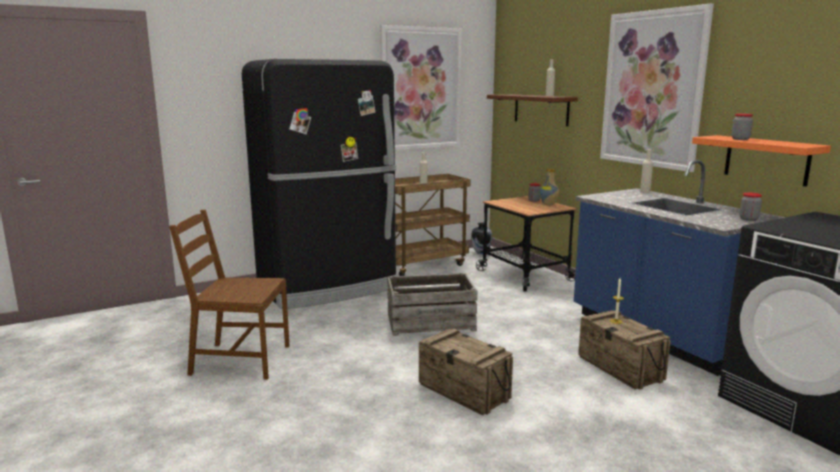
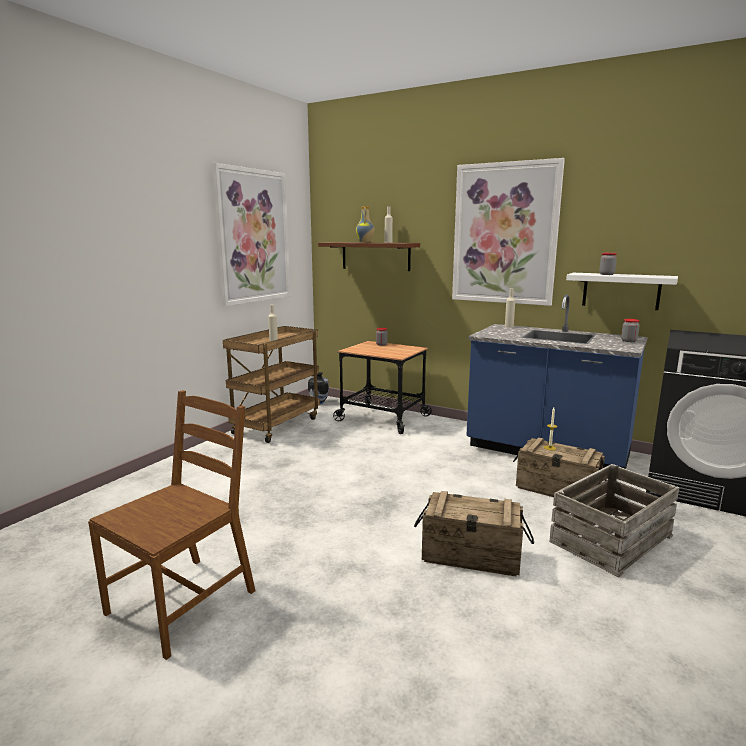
camera: 30 degrees left, 0 degrees up
(239, 360) = (183, 602): brown chair -> brown chair turned 150 degrees clockwise
(328, 287) = (198, 472): black fridge -> none
(430, 322) = (353, 486): crate -> crate (610, 538)
(549, 204) = (400, 347): vase -> vase (365, 242)
(766, 160) = (621, 291): orange shelf -> white shelf

